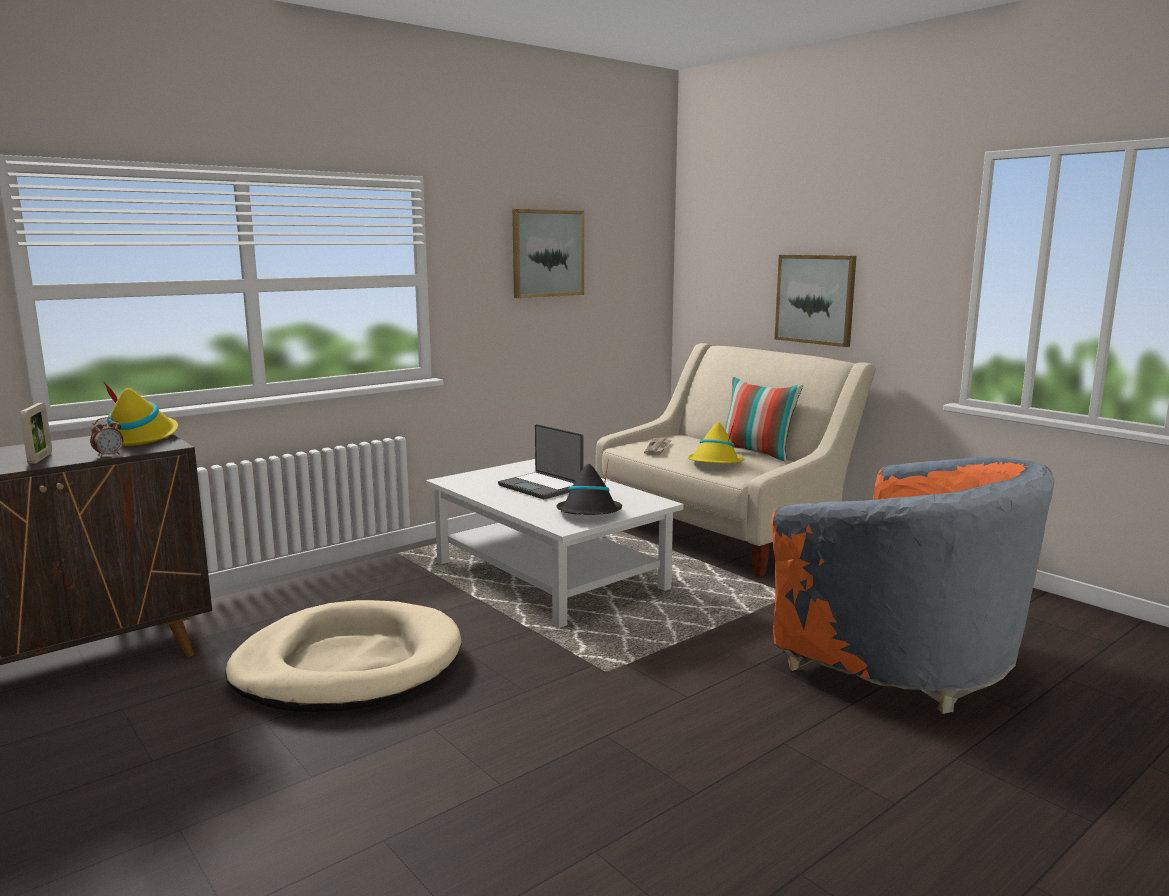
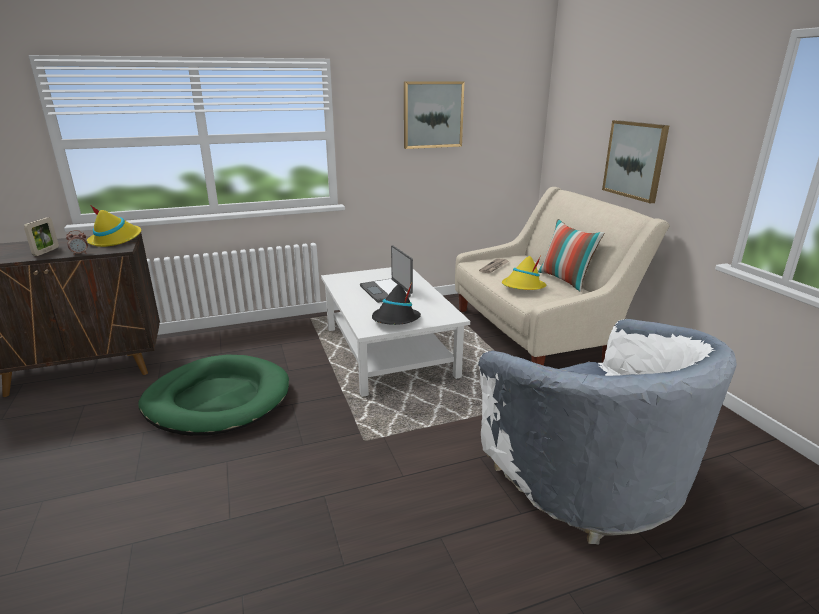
camera: 20 degrees right, 10 degrees up
(348, 665) = (218, 399): beige dog bed -> green dog bed
(899, 663) = (588, 483): orange armchair -> white armchair

